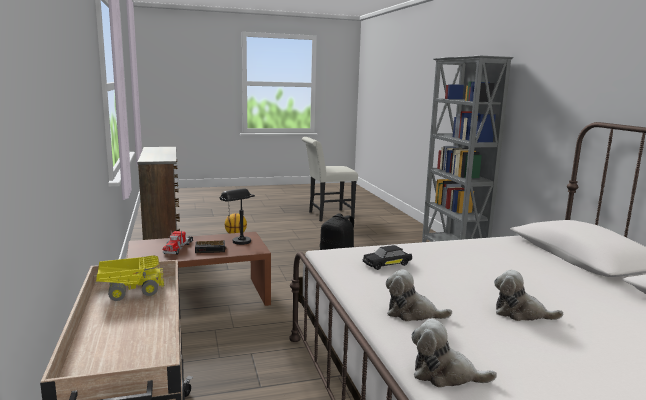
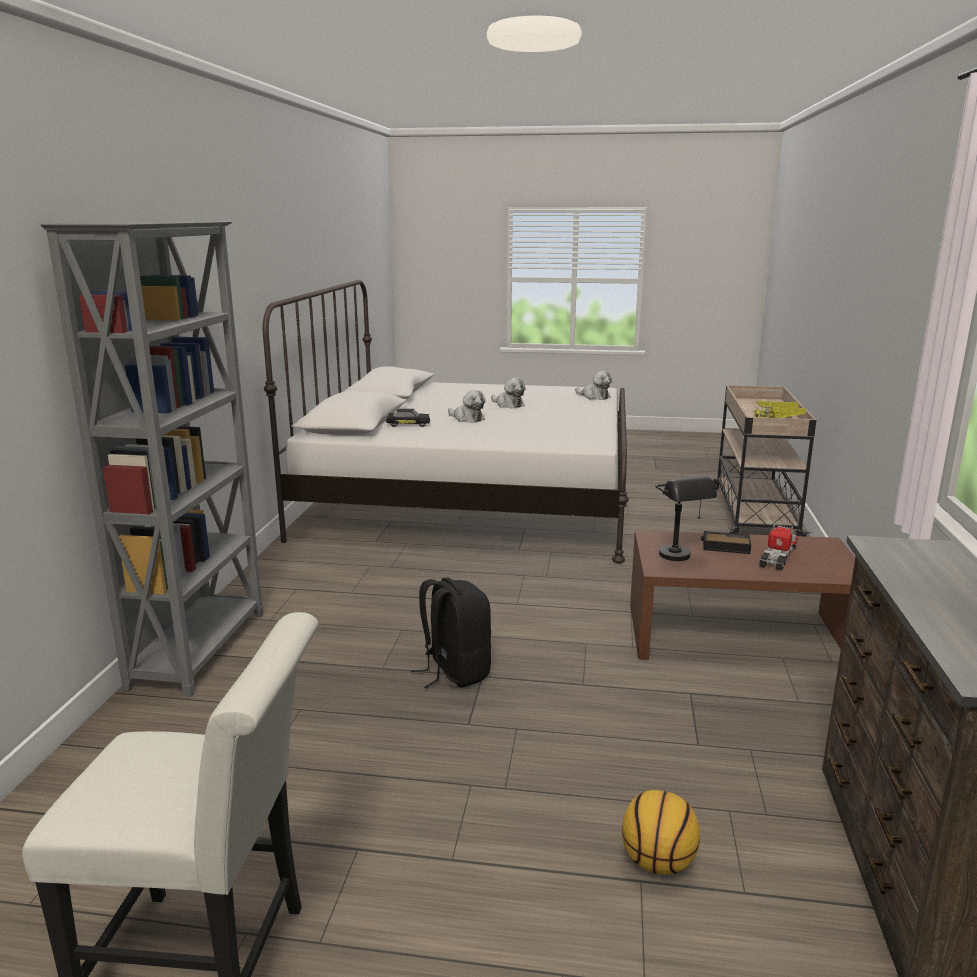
camera: 155 degrees left, 5 degrees up
(387, 264) = (551, 432): black toy car -> black toy car (408, 424)
(412, 313) = (578, 411): plush toy -> plush toy (467, 419)

